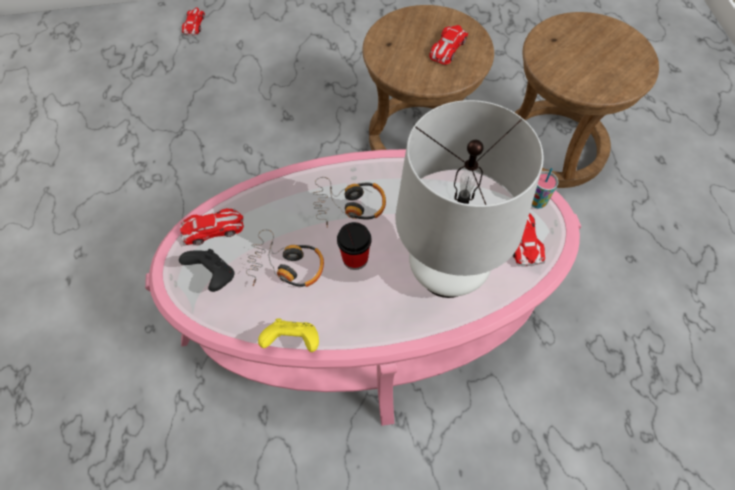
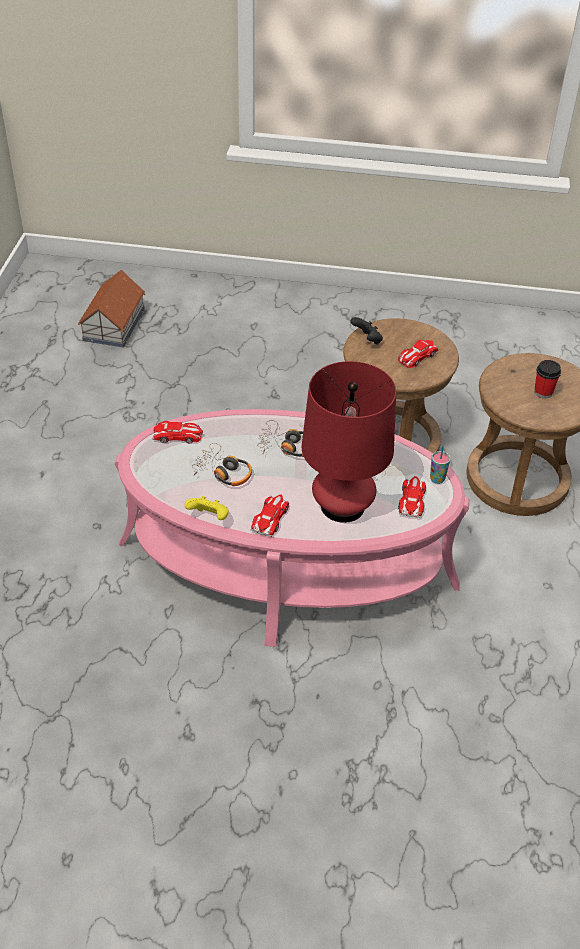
camera: 15 degrees right, 15 degrees down
(96, 78) = (114, 324): none -> toy house
(194, 24) = (218, 299): toy car -> toy car (270, 518)
(213, 276) = (167, 465): black game controller -> black game controller (367, 340)
(355, 259) = (276, 480): cup -> cup (543, 392)
(447, 273) = (342, 506): white table lamp -> red table lamp

